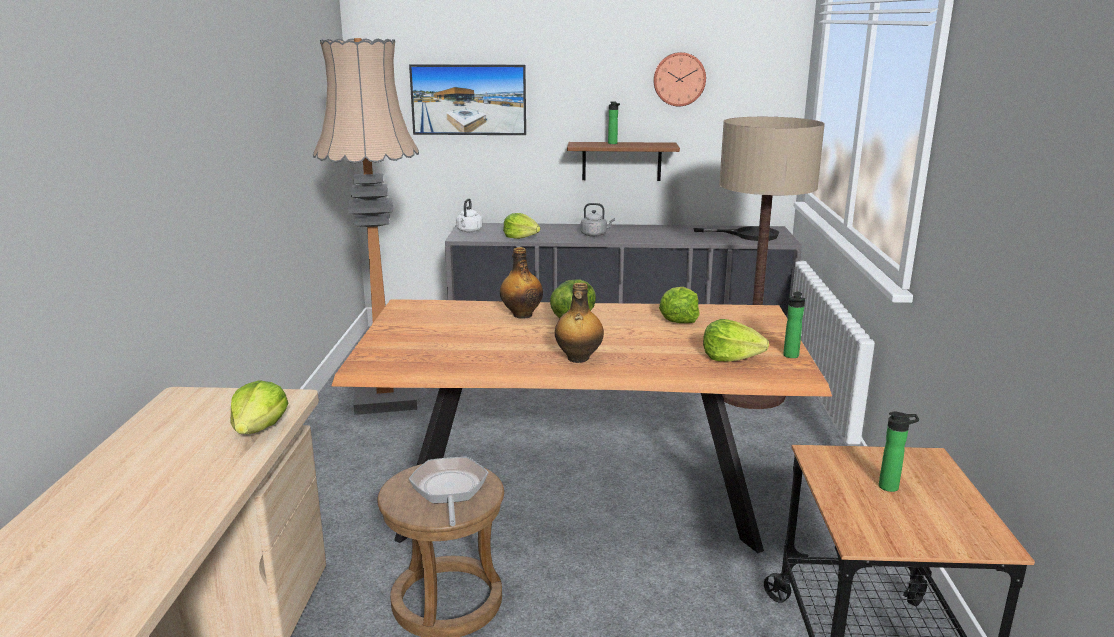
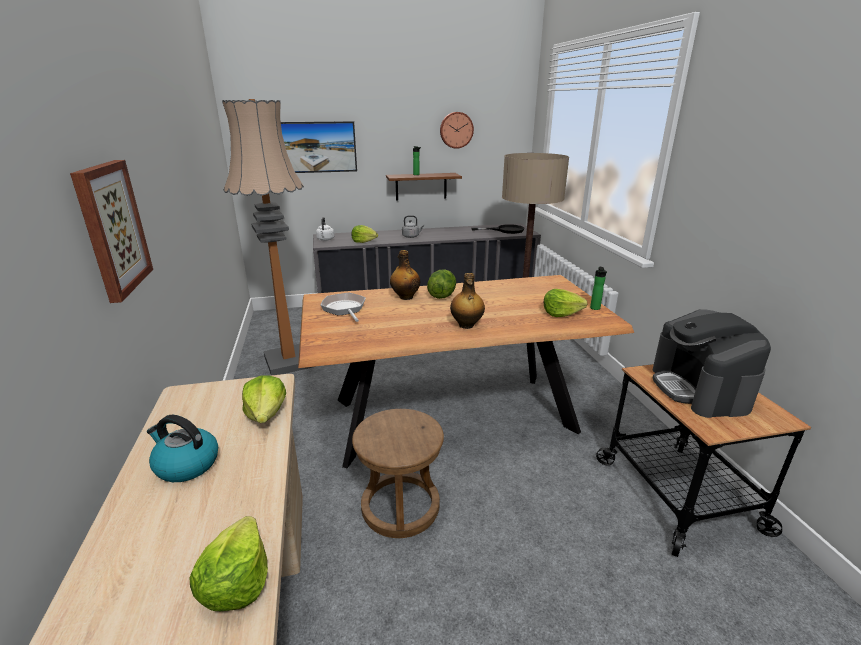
camera: 15 degrees left, 5 degrees up
(124, 191) = (112, 228): none -> picture
(145, 466) = (186, 465): none -> kettle
(449, 490) = (403, 432): frying pan -> frying pan (344, 309)
(679, 318) = (509, 290): lettuce -> lettuce (236, 582)
(892, 487) = (699, 389): bottle -> coffee machine

